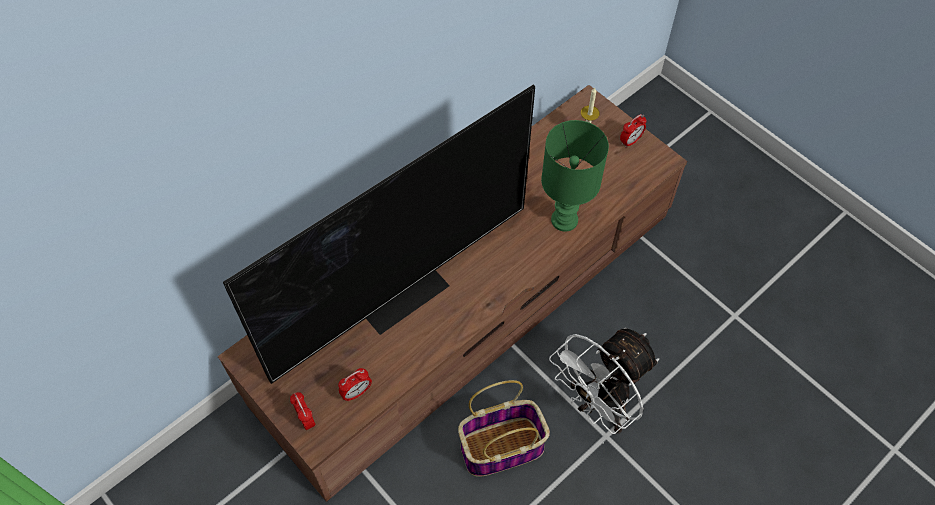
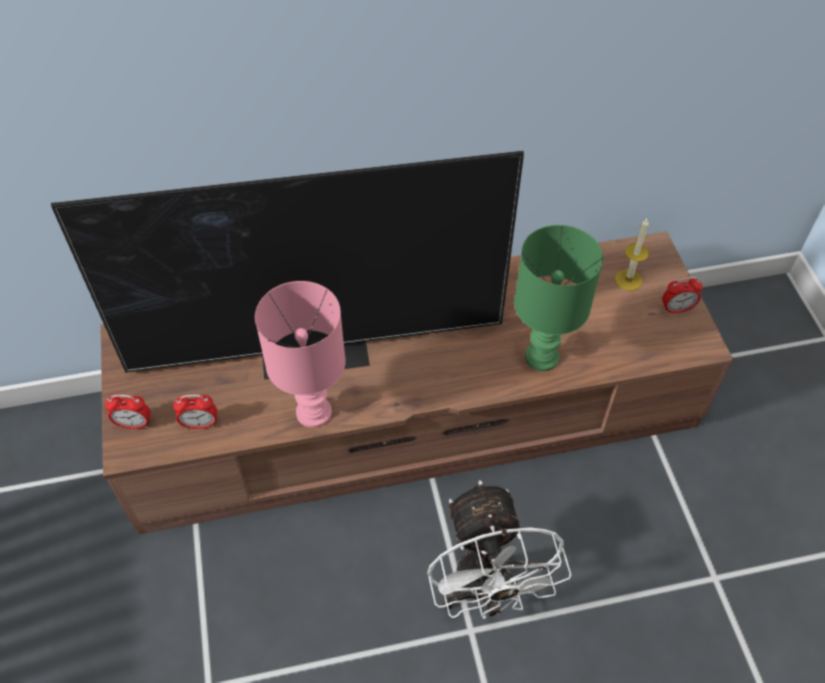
camera: 30 degrees right, 5 degrees down
(306, 419) = (134, 424): alarm clock -> alarm clock turned 90 degrees counterclockwise
(435, 341) = (314, 414): none -> pink table lamp
(502, 446) = (350, 578): basket -> none
(598, 405) = (485, 592): white fan -> white fan turned 90 degrees counterclockwise

